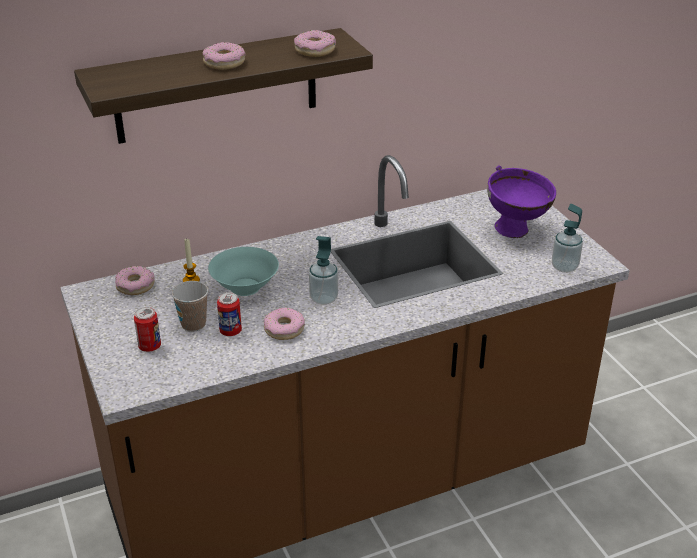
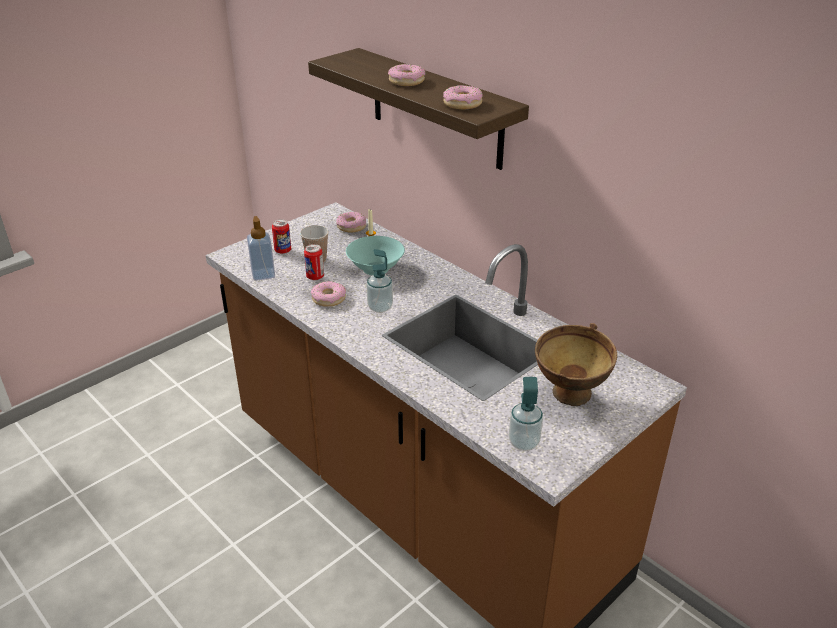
camera: 70 degrees right, 0 degrees up
(195, 370) = (263, 274): none -> soap dispenser
(517, 232) = (569, 399): purple bowl -> brown bowl

